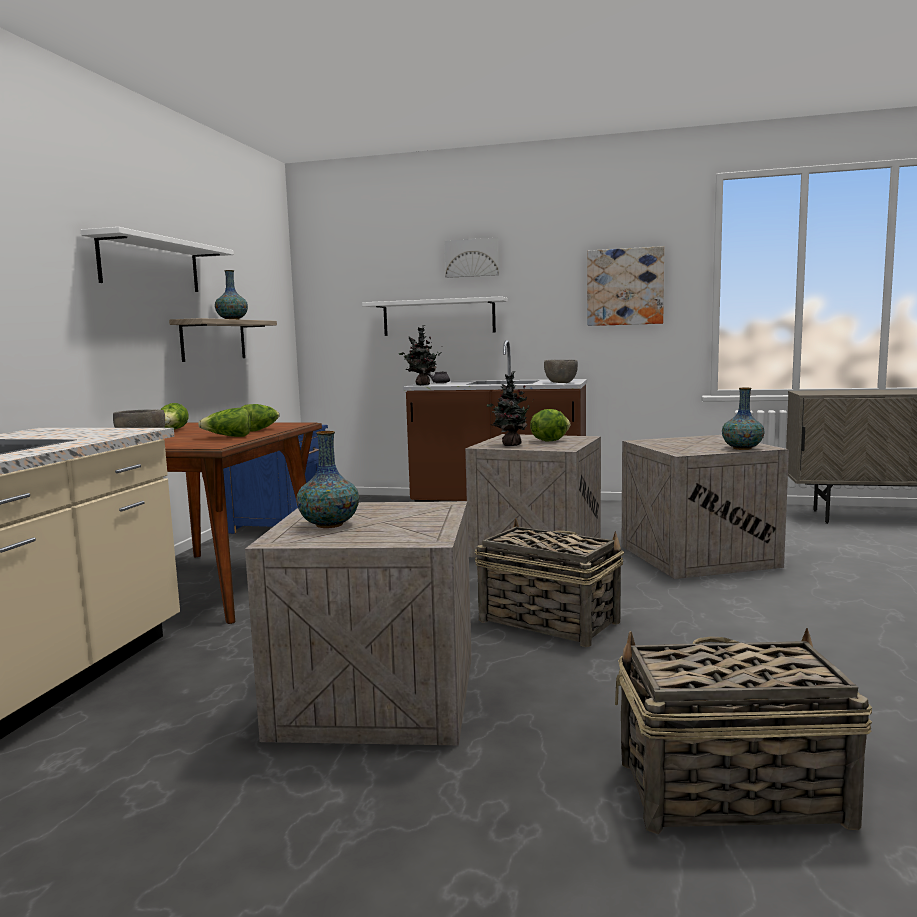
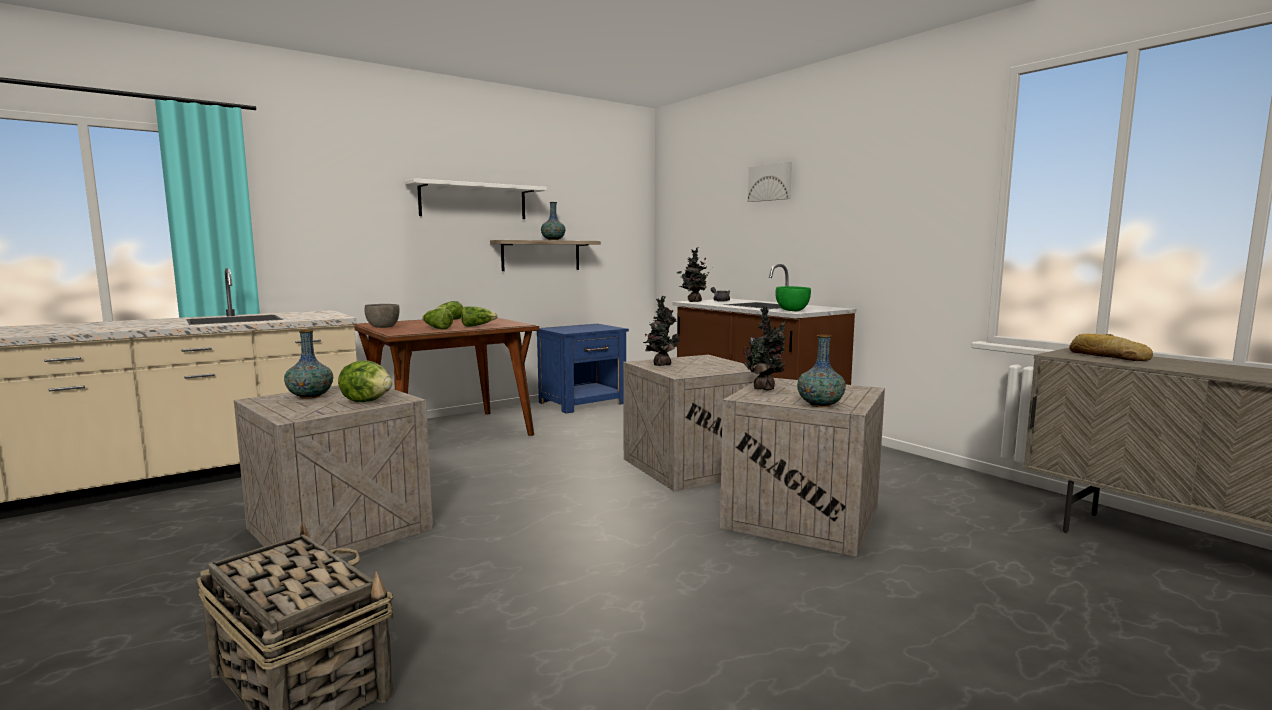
camera: 40 degrees right, 0 degrees up
(438, 317) = (743, 239): white shelf -> none
(547, 621) = (538, 523): basket -> none
(549, 441) = (705, 366): lettuce -> lettuce (367, 401)
(560, 383) = (792, 310): grey bowl -> green bowl
(625, 287) = (901, 210): picture -> none
(664, 446) = (764, 388): none -> potted plant
(832, 392) = (1107, 356): none -> bread

